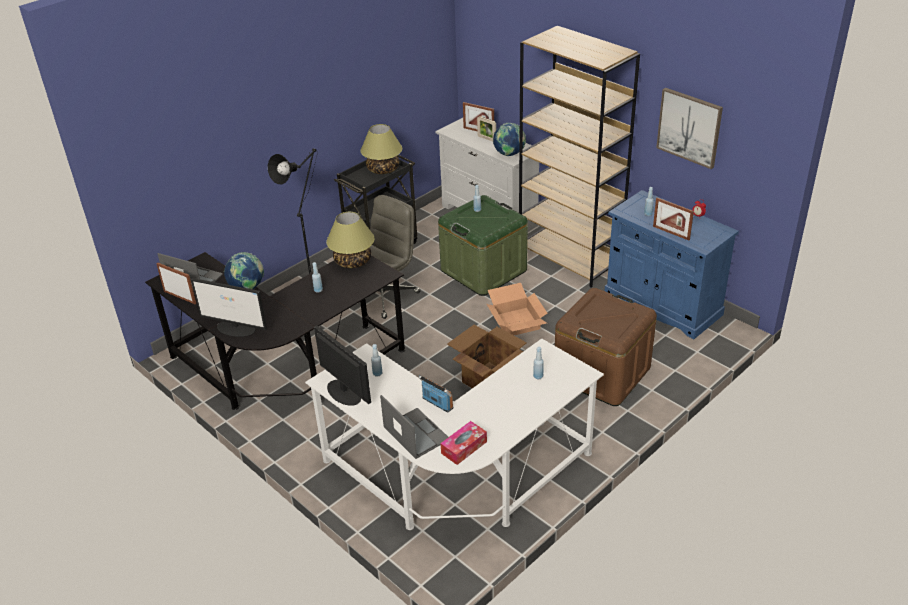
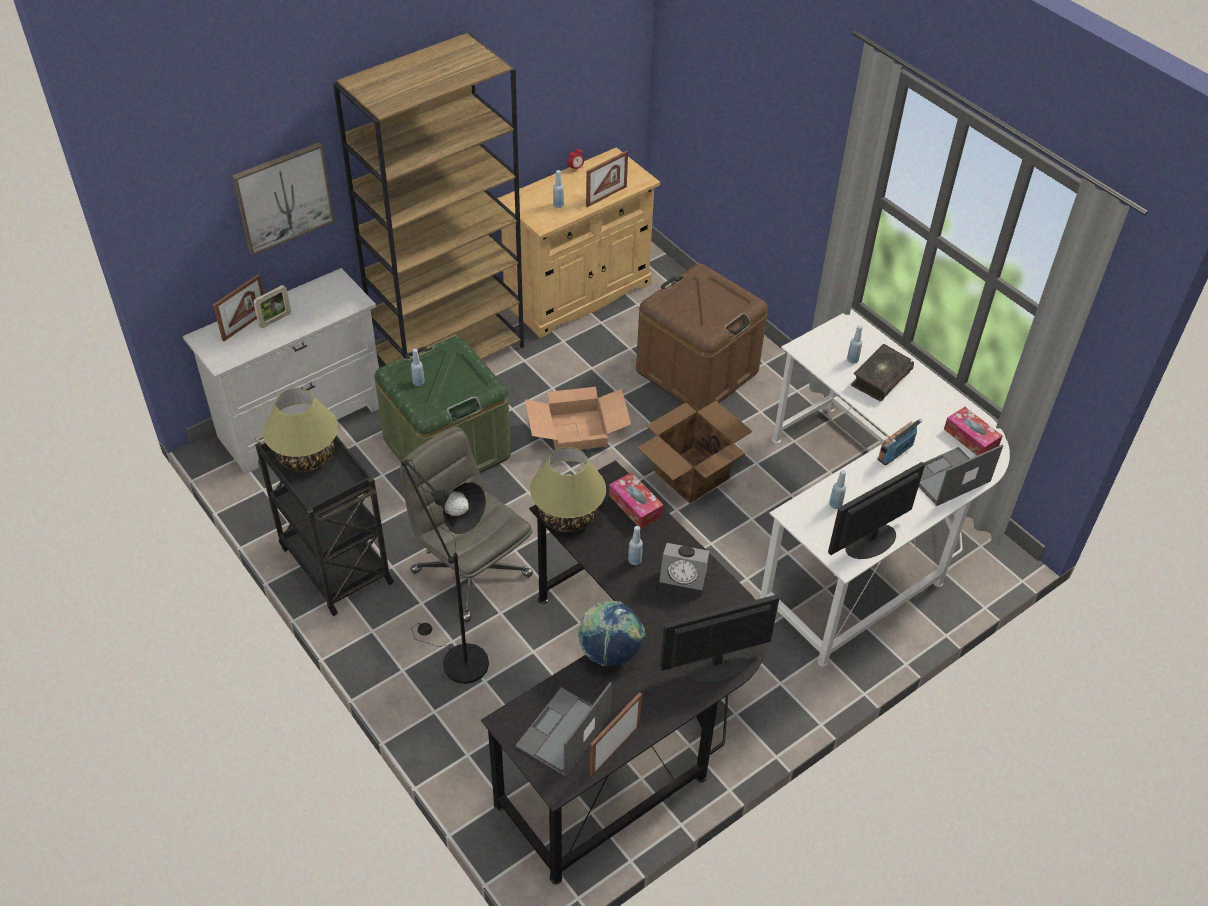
camera: 85 degrees left, 10 degrees up
(236, 328) = (715, 665): monitor -> monitor turned 135 degrees counterclockwise
(303, 311) = (684, 580): none -> alarm clock
(364, 286) = (635, 506): none -> tissue box
(509, 155) = (340, 303): globe -> none
(521, 392) = (880, 378): none -> book
(662, 304) = (578, 293): blue cabinet -> beige cabinet
(689, 127) = (541, 78): picture -> picture (283, 197)

